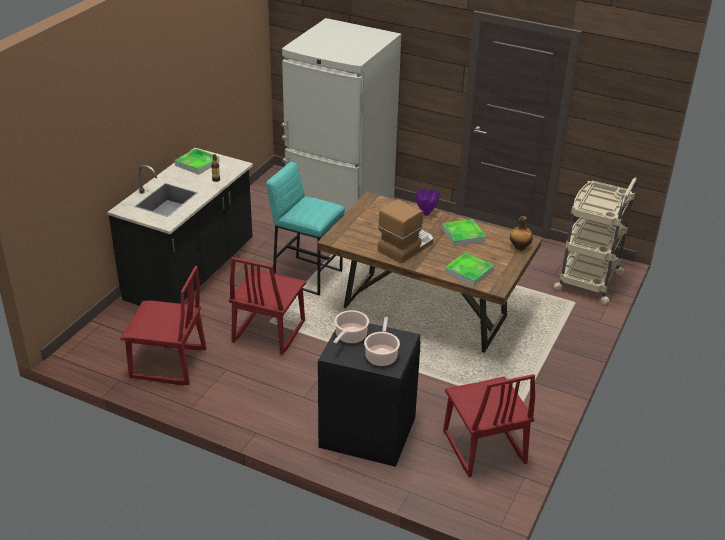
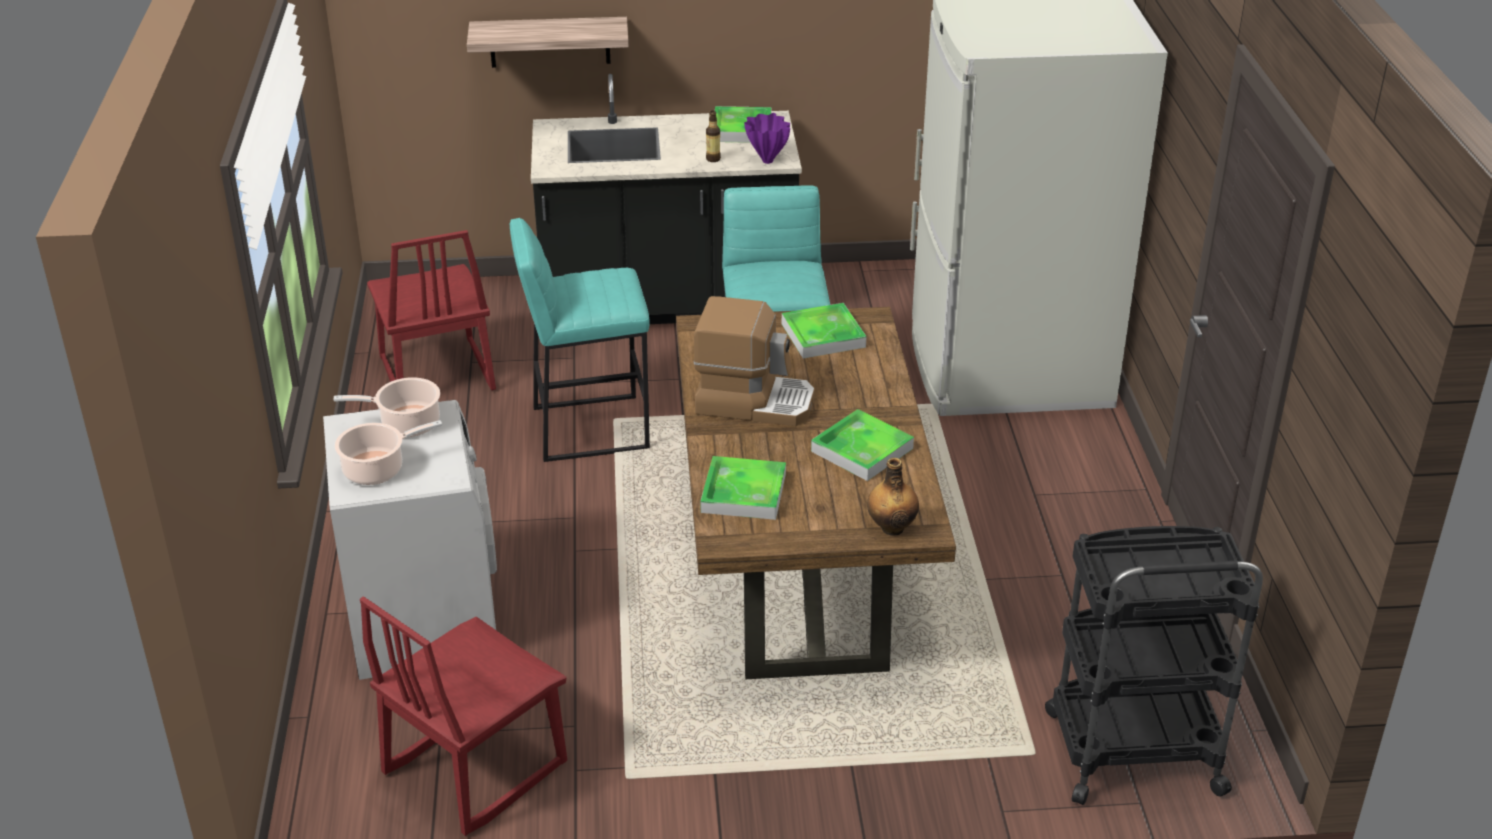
camera: 60 degrees right, 0 degrees up
(105, 164) = (549, 42): none -> shelf
(268, 332) = (588, 428): red chair -> turquoise stool
(368, 430) = (426, 618): black washing machine -> white washing machine
(372, 213) = (823, 335): none -> tray
(426, 214) = (886, 388): purple vase -> purple vase (766, 161)
(587, 281) = (1133, 751): beige cart -> black cart

